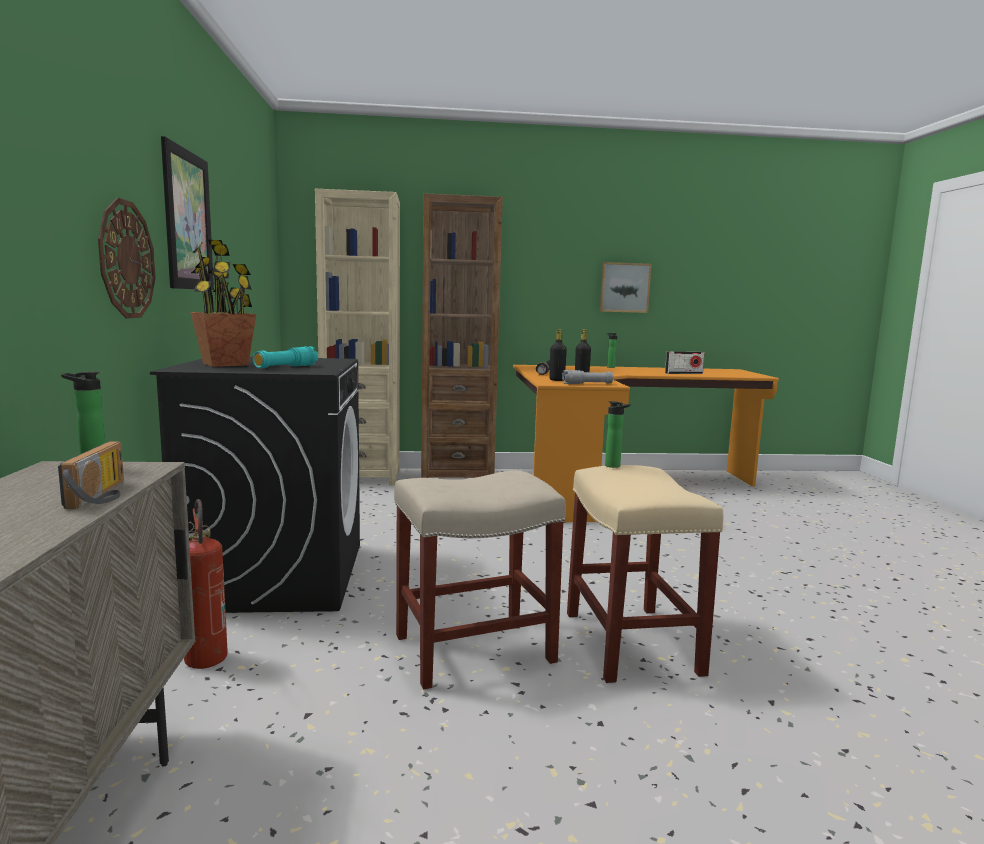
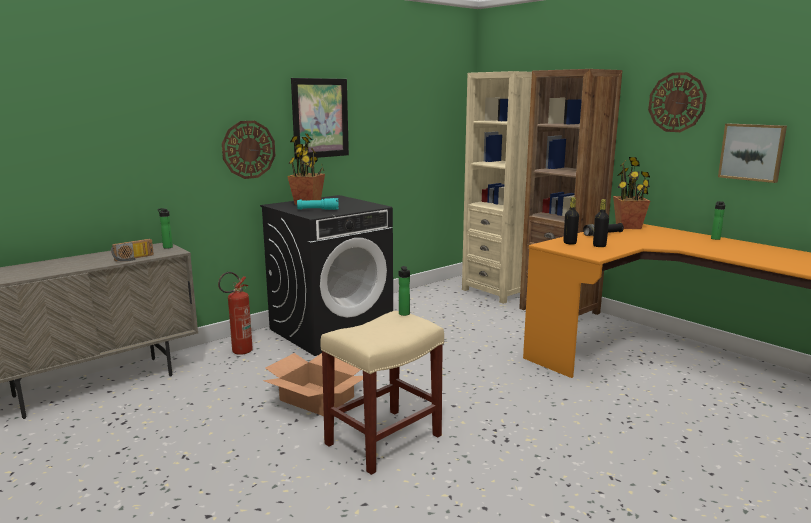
camera: 55 degrees right, 5 degrees up
(472, 649) = (317, 398): beige stool -> cardboard box
(535, 367) = (628, 227): none -> potted plant
(554, 242) = (677, 102): none -> wall clock
(587, 384) = (574, 251): grey flashlight -> none
(683, 373) = (764, 260): radio -> none

